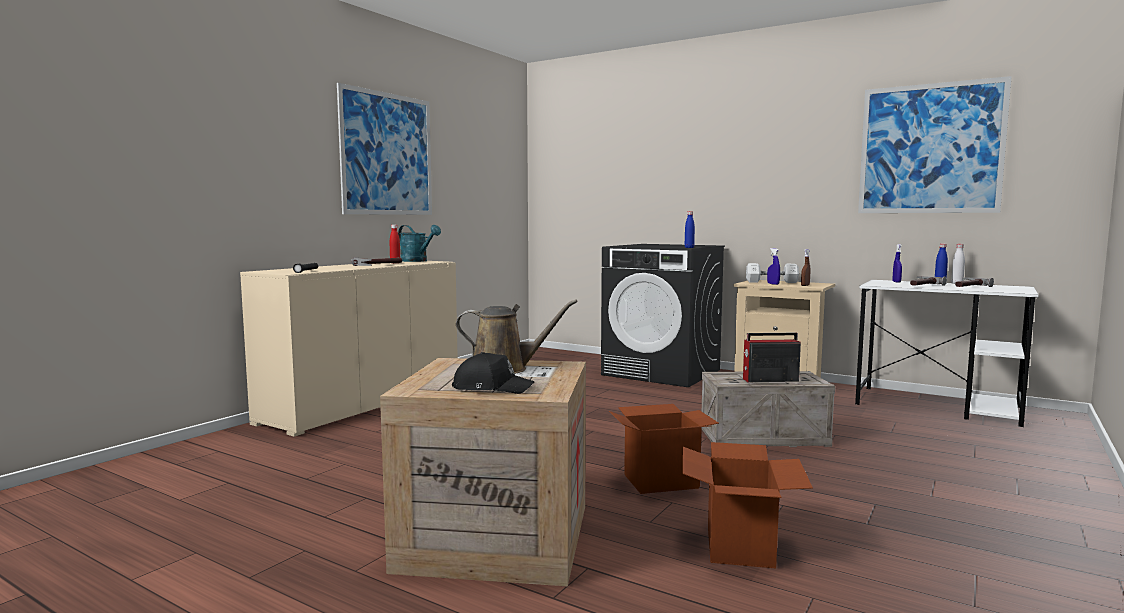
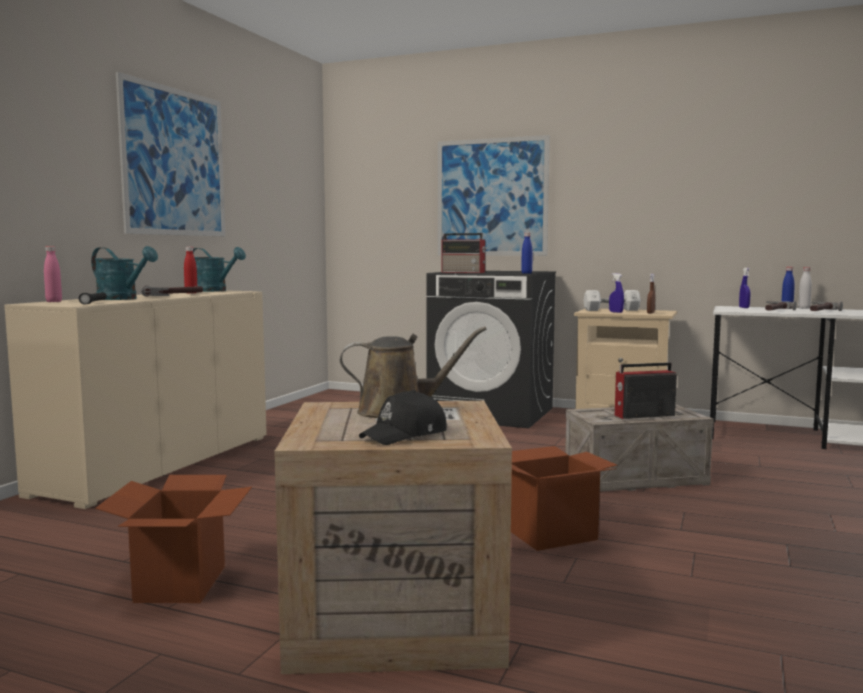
camera: 10 degrees left, 0 degrees up
(279, 270) = (54, 301): none -> pink bottle
(333, 268) = (122, 299): none -> turquoise watering can
(492, 388) = (405, 435): black cap -> black cap turned 135 degrees clockwise
(635, 246) = (464, 272): none -> radio
(740, 547) = (675, 603): cardboard box -> cardboard box (181, 584)
(930, 149) = (773, 167): picture -> picture (491, 197)

